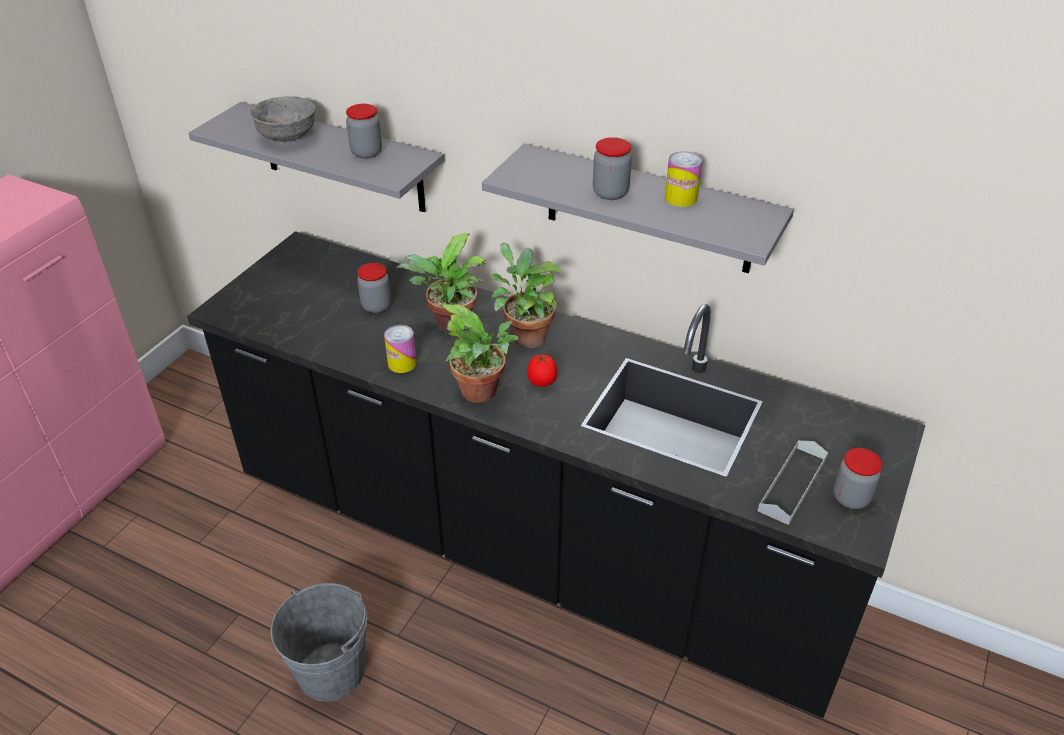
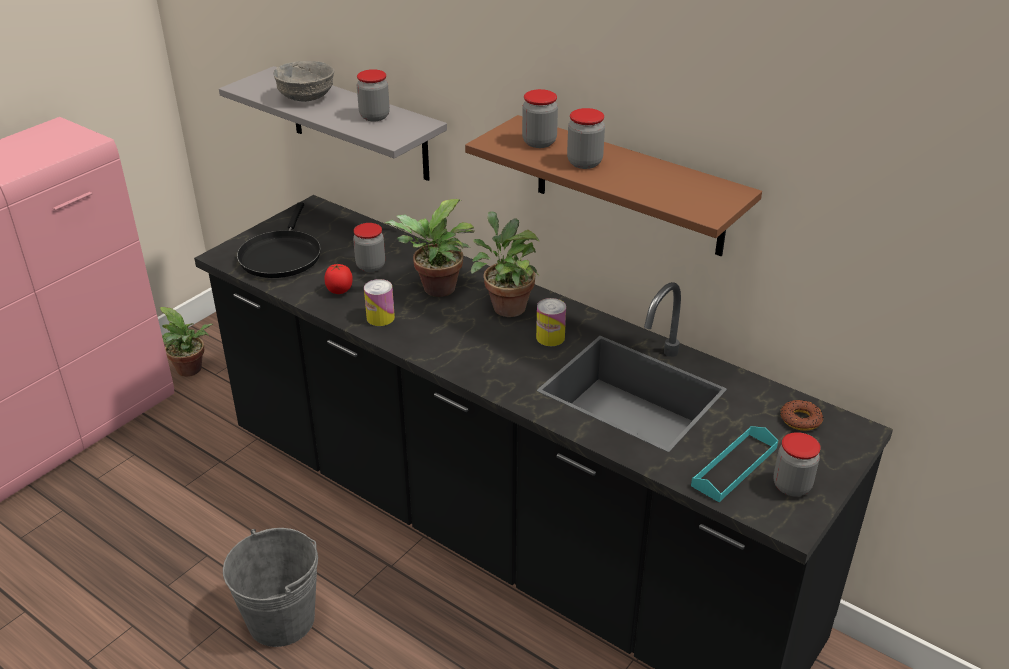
camera: 10 degrees right, 5 degrees down
(280, 304) = (281, 255): none -> black frying pan
(483, 393) = (450, 351): potted plant -> potted plant (191, 371)
(542, 382) = (510, 348): tomato -> tomato (340, 291)
(557, 173) = (539, 142): none -> jar
(648, 209) = (629, 186): grey shelf -> brown shelf
(680, 198) = (652, 172): can -> can (550, 337)
(792, 484) = (734, 467): grey tray -> turquoise tray
(839, 425) = (800, 419): none -> donut

